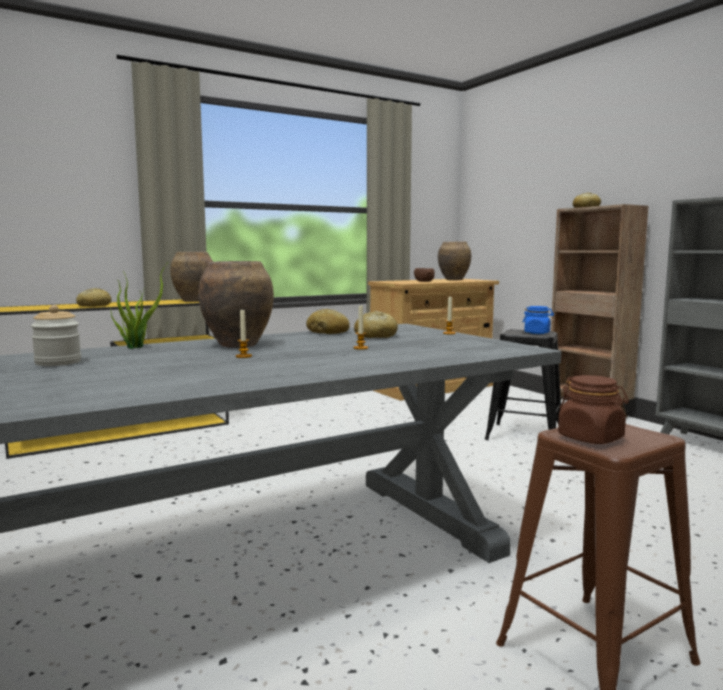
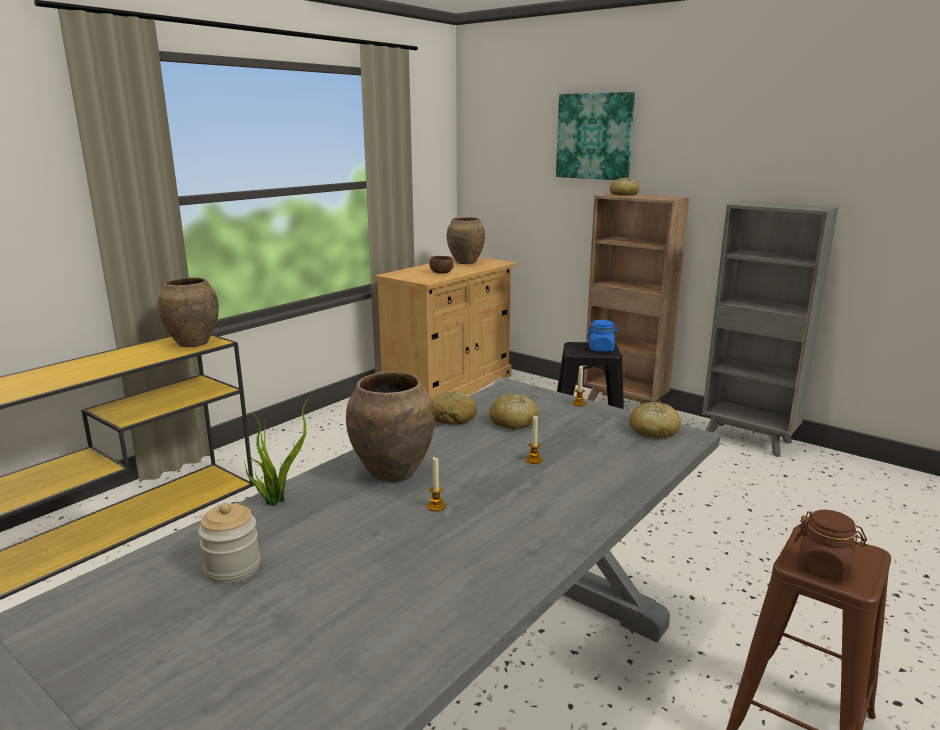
camera: 20 degrees left, 10 degrees up
(94, 305) = (70, 377): bread -> bread (653, 430)
(567, 163) = (595, 136): none -> picture

